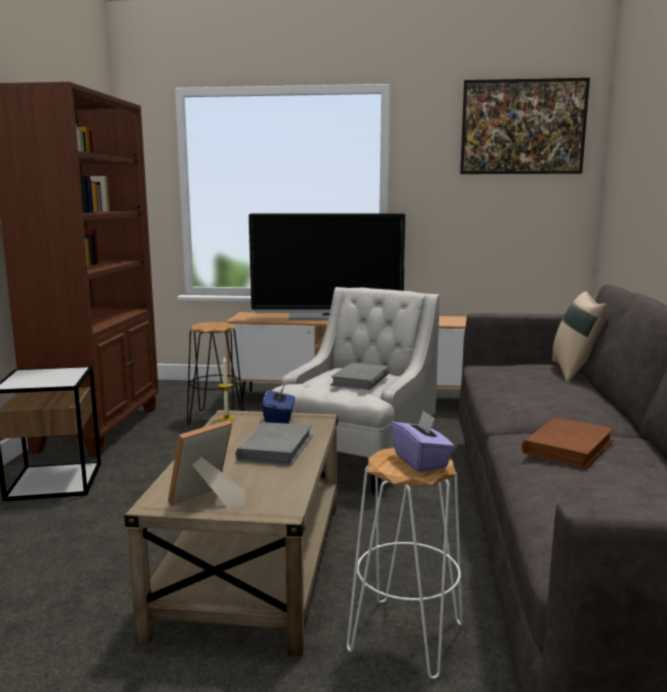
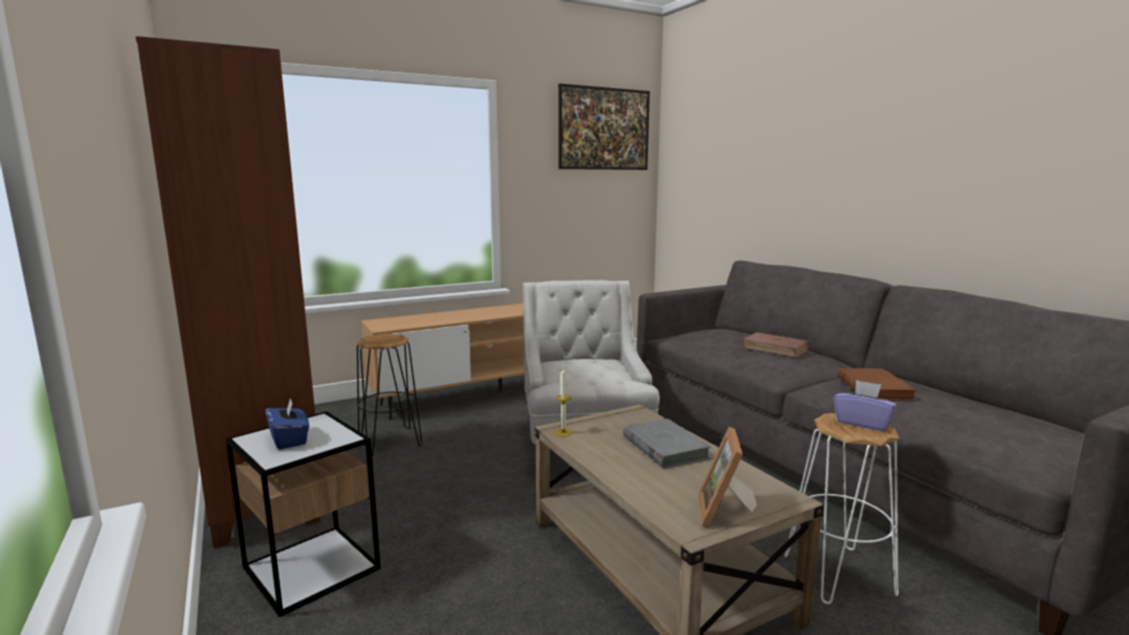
camera: 35 degrees left, 0 degrees up
(279, 419) = (609, 421): blue tissue box -> blue tissue box (289, 439)
(327, 317) = (466, 314): television -> none
(360, 380) = (600, 369): grey book -> none
(554, 390) = (775, 348): none -> brown book
(575, 372) = (743, 332): beige pillow -> none

